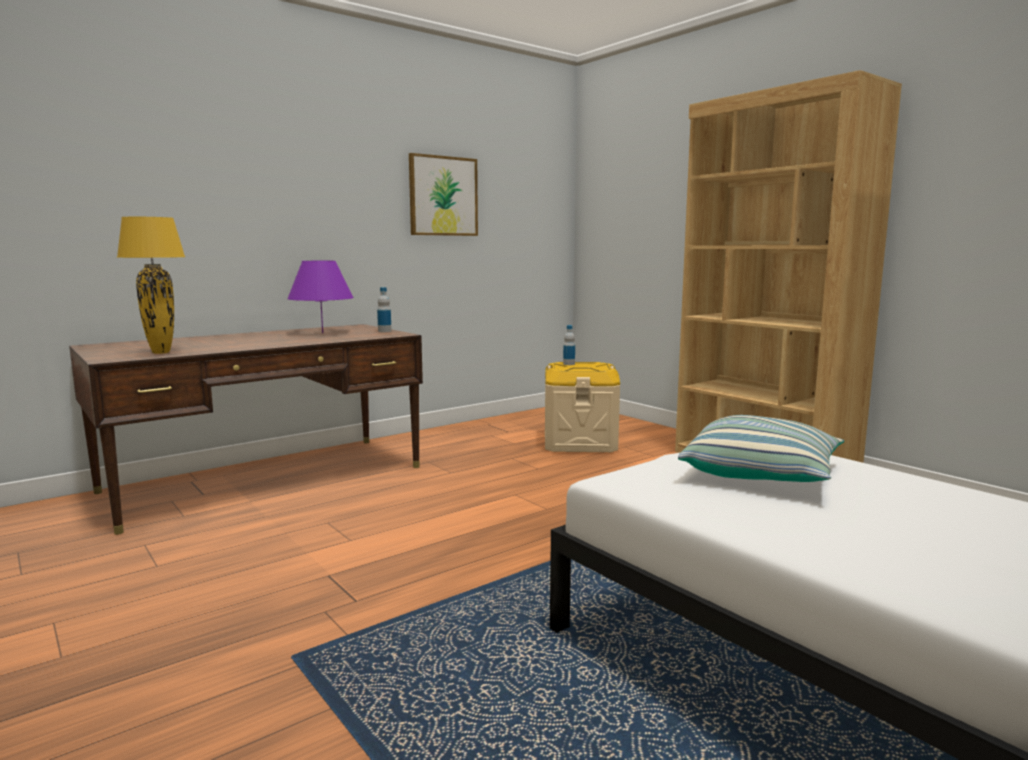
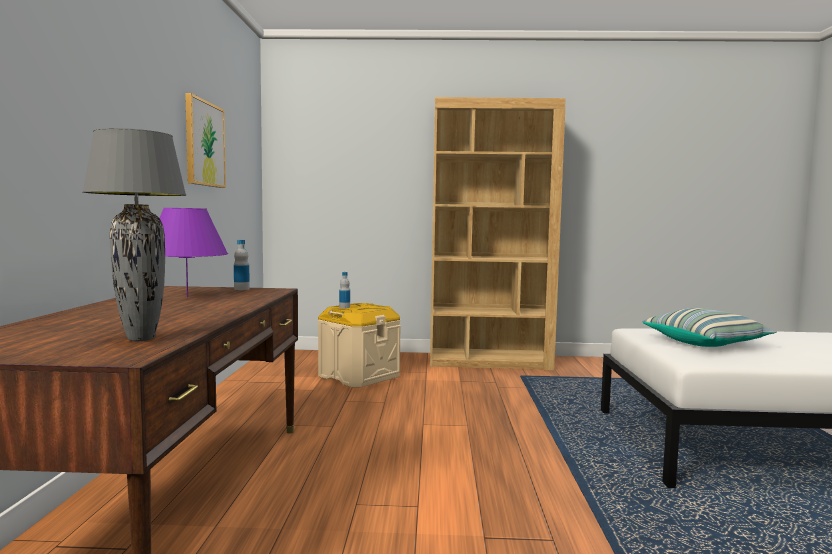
camera: 50 degrees left, 5 degrees down
(160, 352) = (141, 339): yellow table lamp -> grey table lamp

